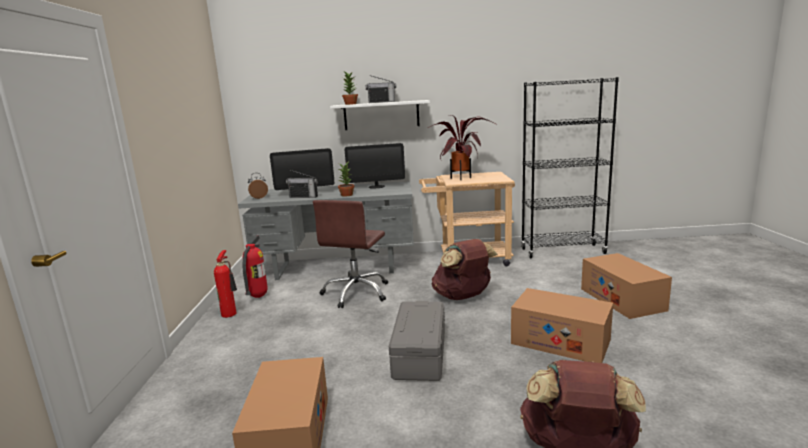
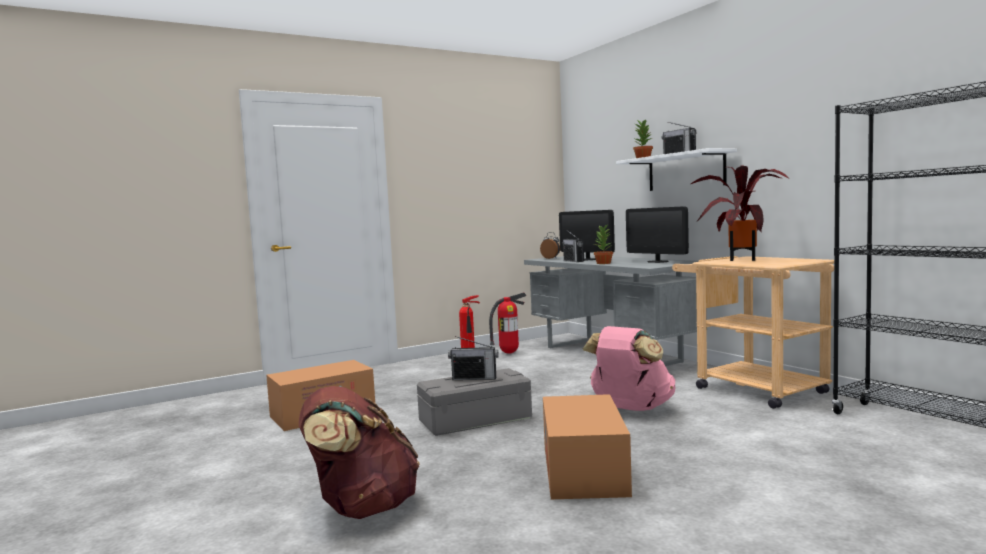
camera: 60 degrees right, 10 degrees down
(356, 293) = (566, 373): brown office chair -> none
(419, 319) = (474, 378): none -> radio
(463, 297) = (630, 408): brown backpack -> pink backpack
(622, 299) = (796, 490): cardboard box -> none

